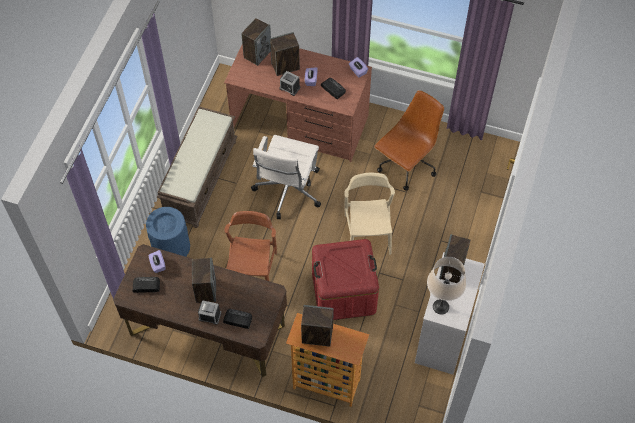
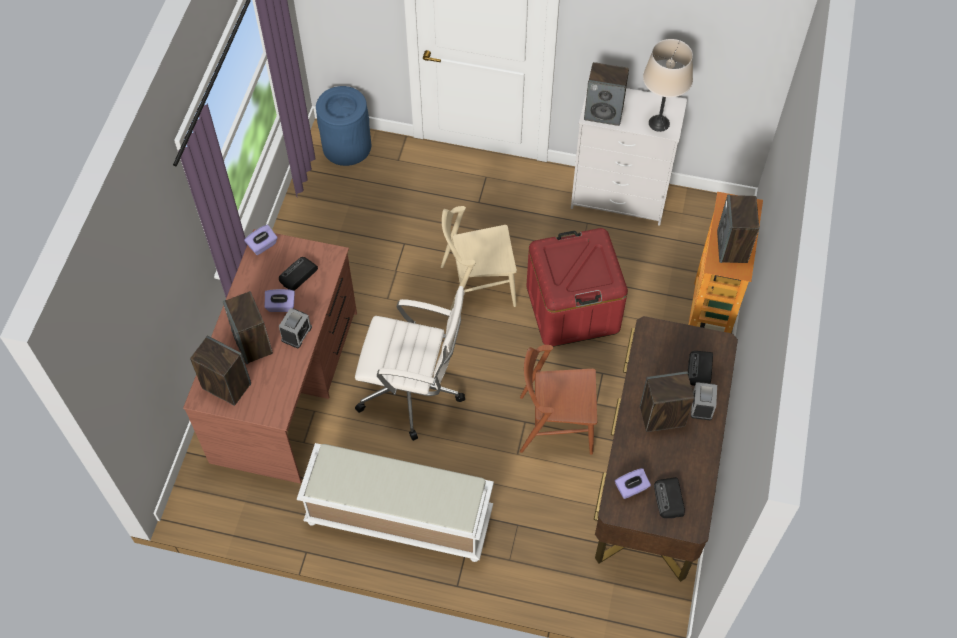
camera: 95 degrees left, 0 degrees up
(171, 247) = (527, 543): blue trash can -> blue trash can (346, 146)
(200, 178) = (397, 518): brown bench -> white bench
(406, 166) = (361, 244): brown office chair -> none

